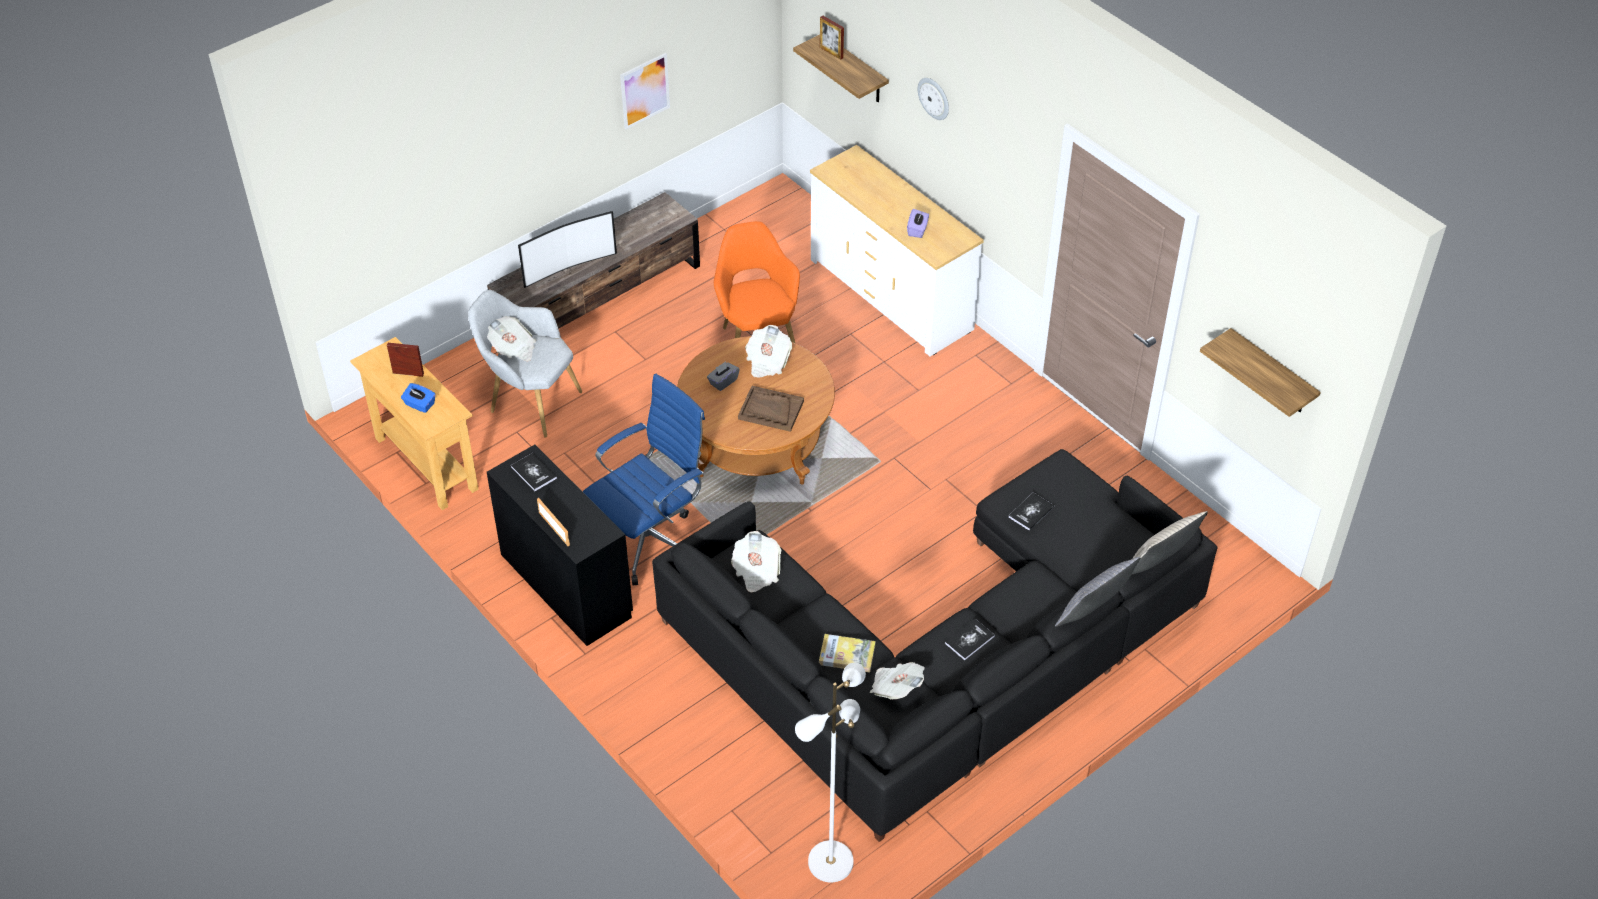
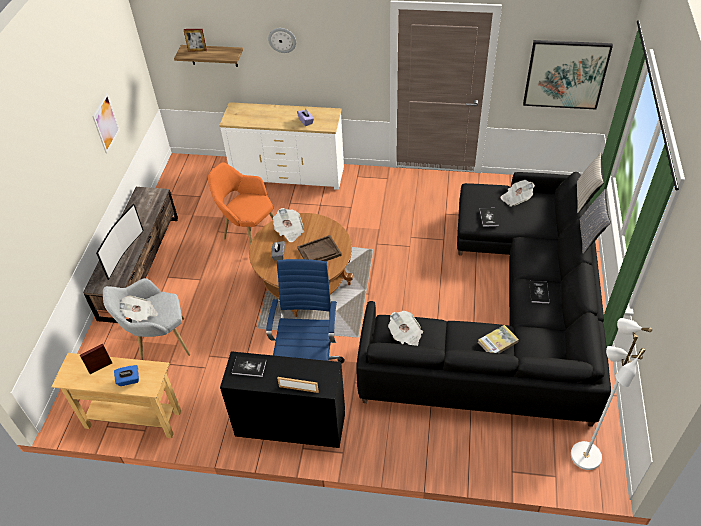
camera: 40 degrees left, 0 degrees up
(896, 688) = (538, 340): newspaper -> newspaper (516, 199)
(1271, 373) = (565, 74): shelf -> picture

